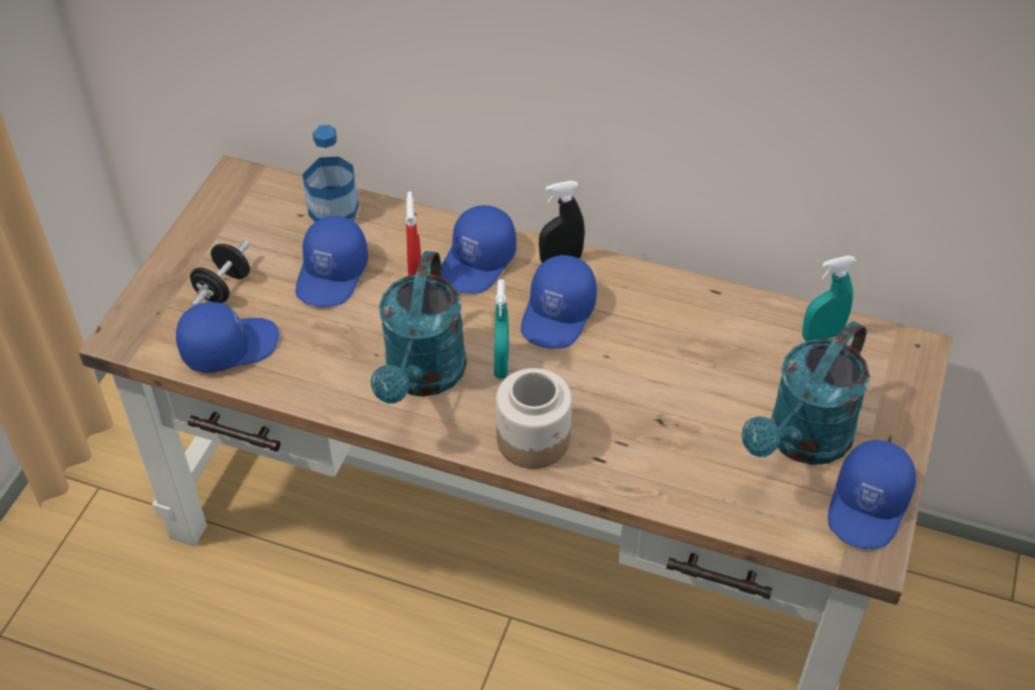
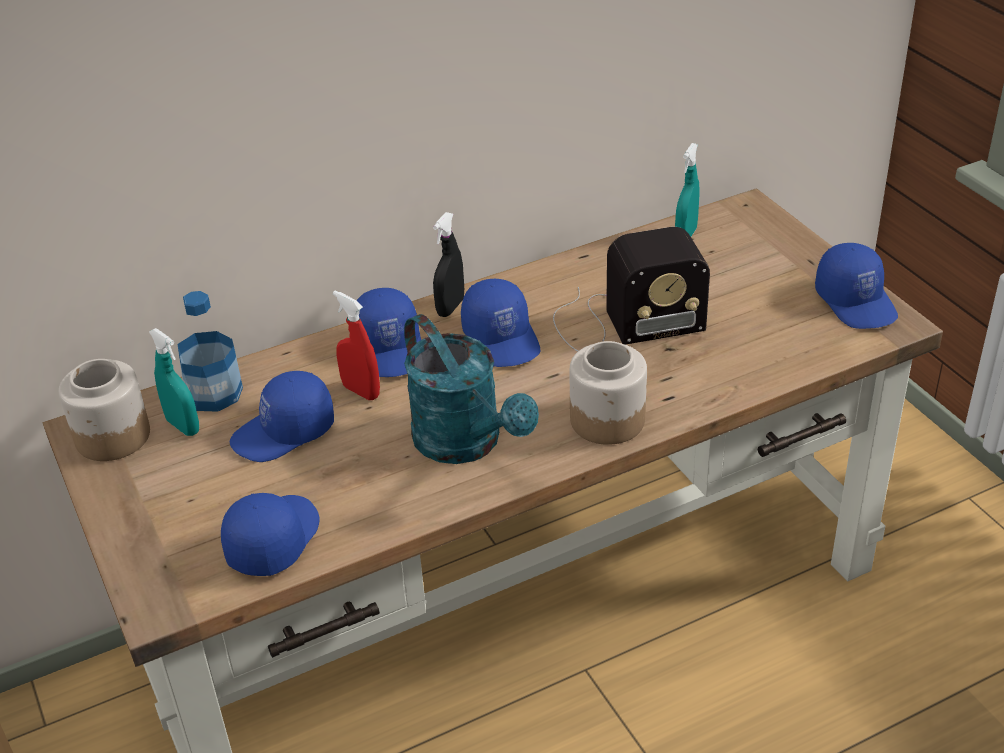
camera: 45 degrees left, 10 degrees down
(223, 288) = (200, 507): black dumbbell -> none
(243, 196) = (112, 436): none -> jar
(333, 274) = (284, 433): blue cap -> blue cap turned 90 degrees clockwise
(501, 364) = (511, 394): turquoise spray bottle -> turquoise spray bottle (183, 426)
(660, 370) = (622, 322): none -> radio
(802, 442) = (768, 297): turquoise watering can -> none

